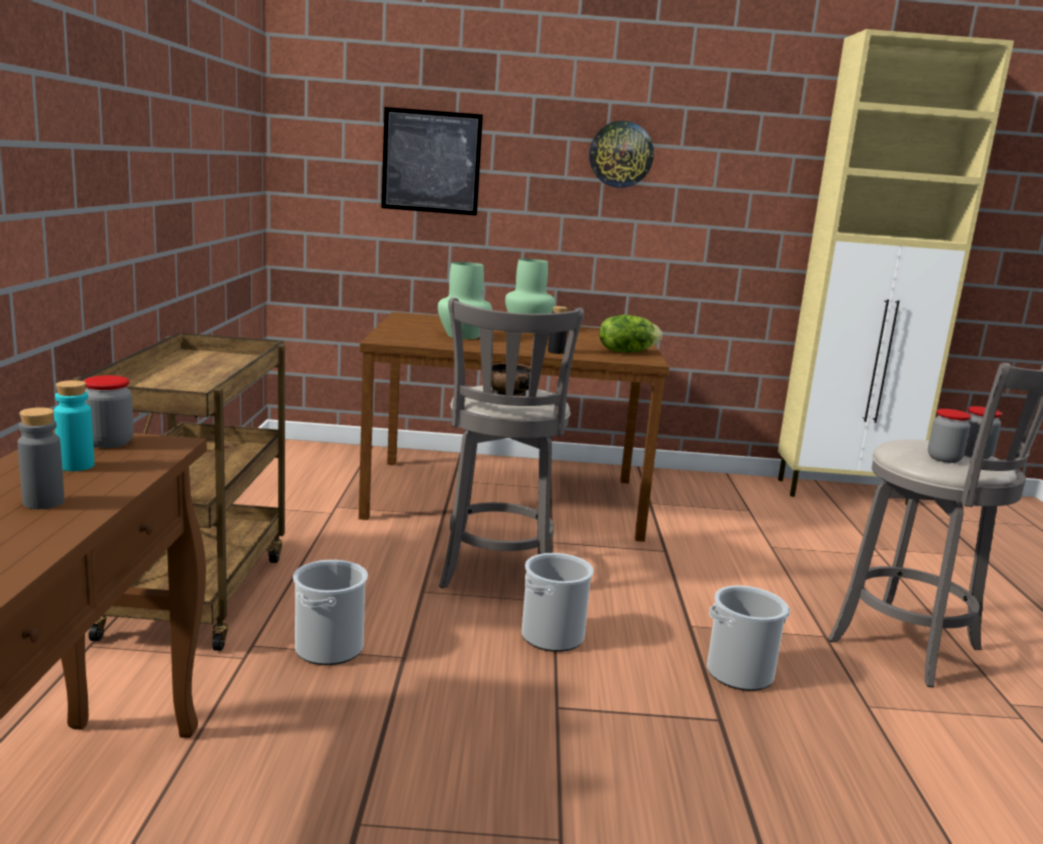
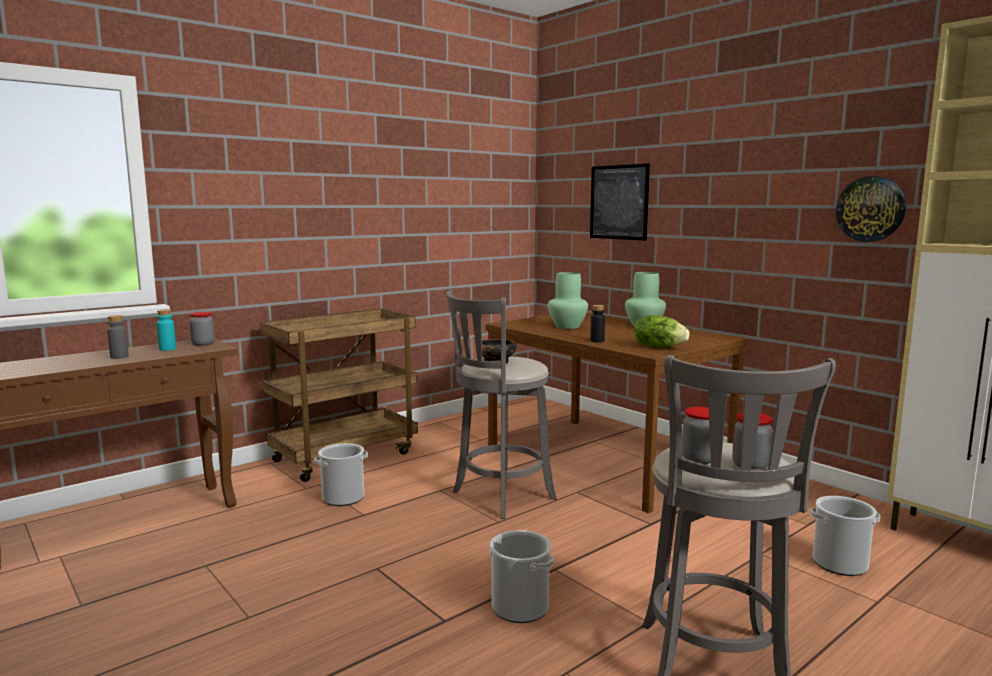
camera: 50 degrees right, 5 degrees down
(552, 636) = (455, 537): bucket -> bucket (839, 563)
(621, 154) = (749, 183): wall clock -> wall clock (870, 209)

